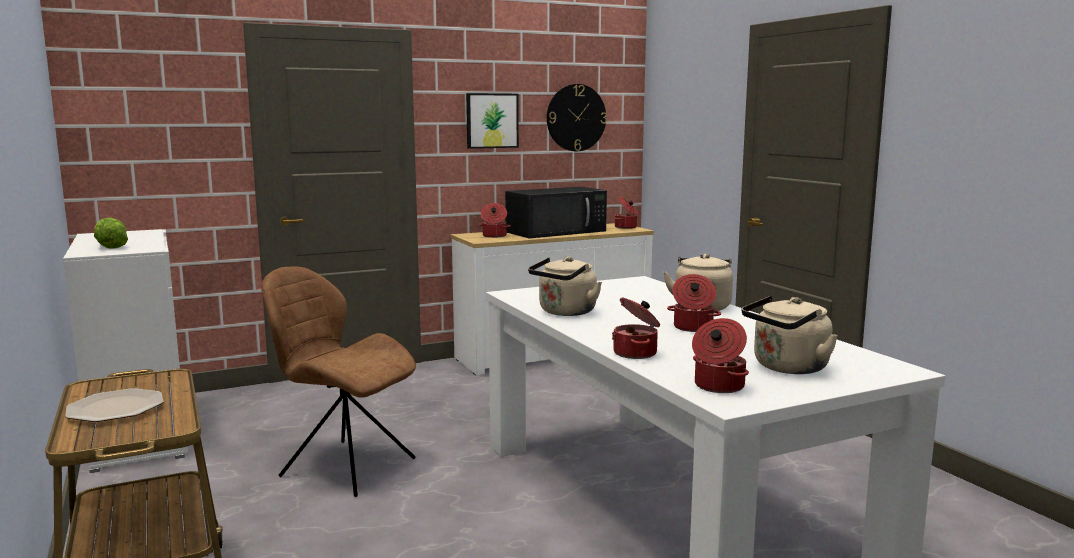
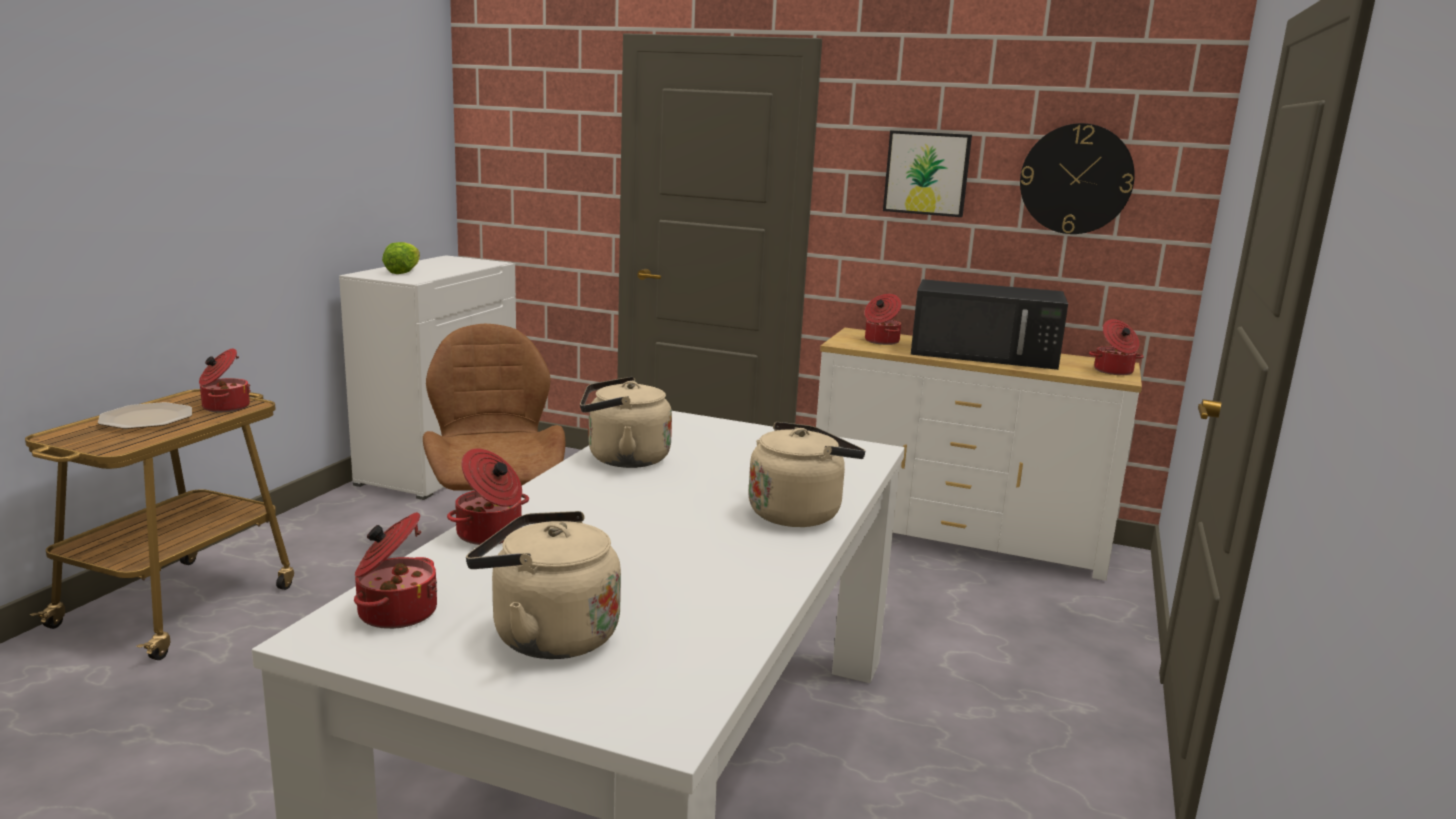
camera: 45 degrees right, 5 degrees up
(692, 328) = (669, 534): cooking pot -> cooking pot (224, 407)

